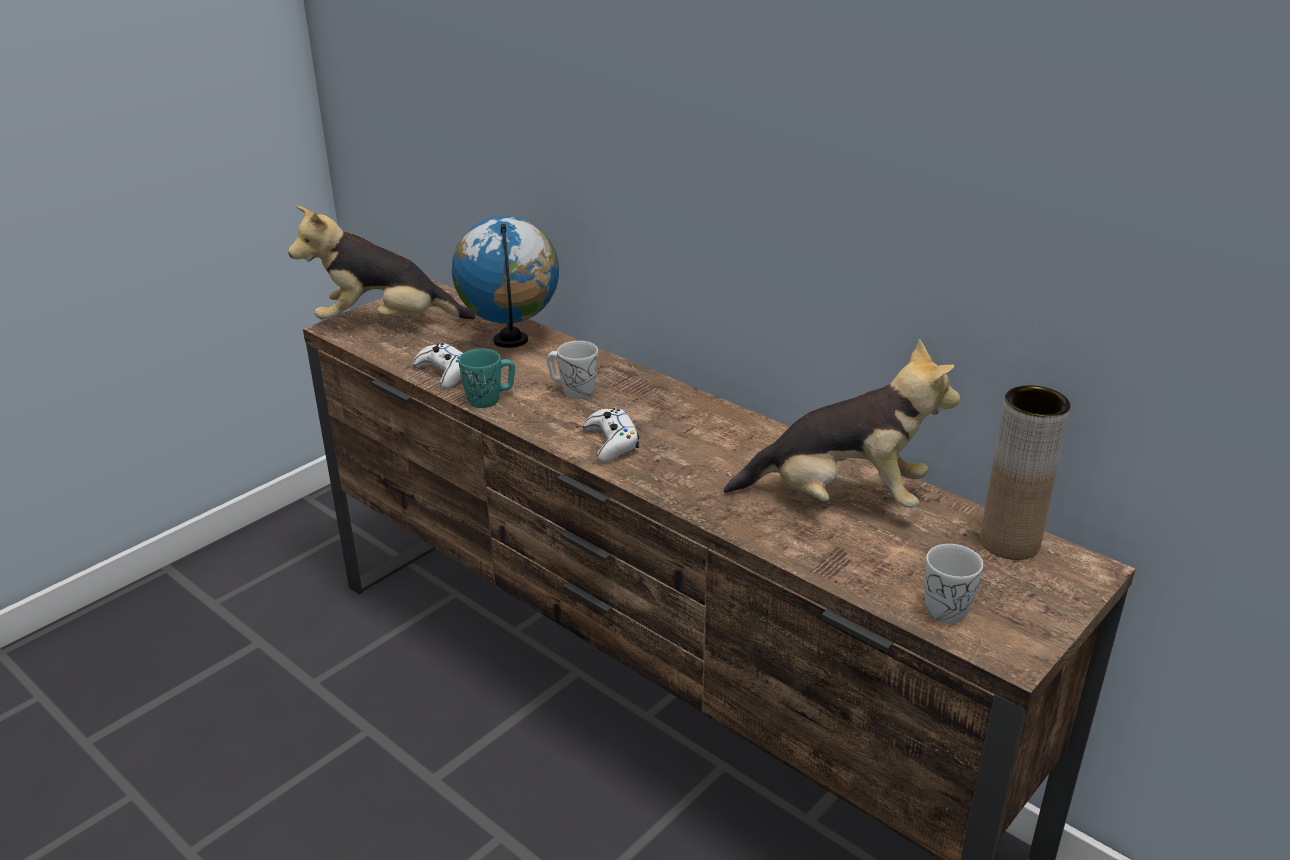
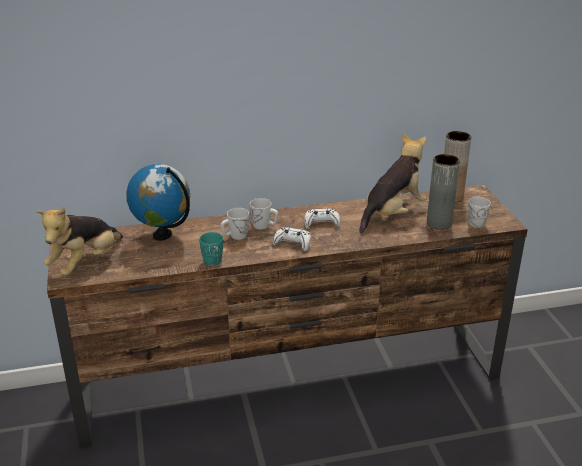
camera: 55 degrees left, 0 degrees up
(444, 373) = (169, 263): white game controller -> white game controller (321, 223)
(633, 401) = (264, 226): none -> white mug
(880, 563) = (439, 223): none -> grey vase

